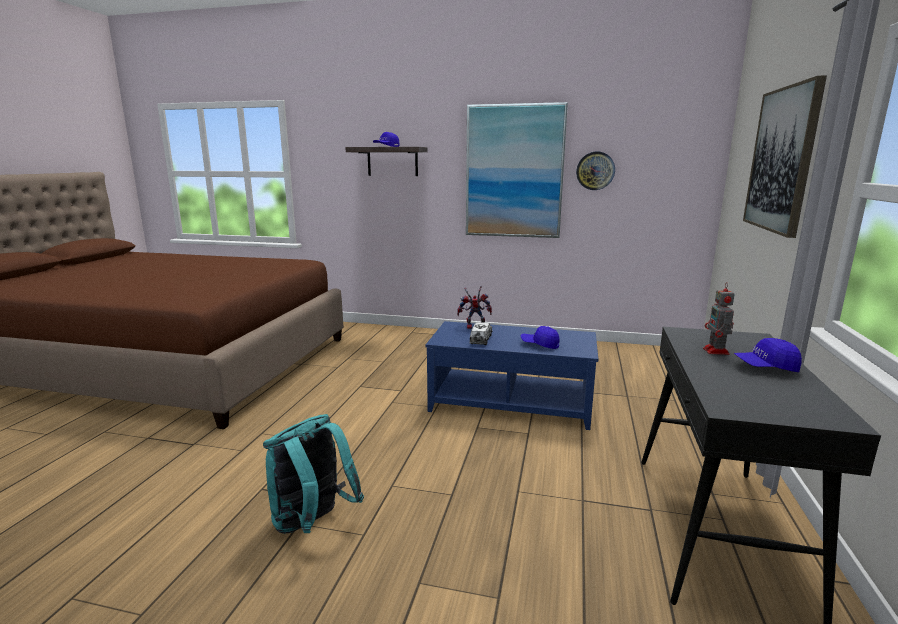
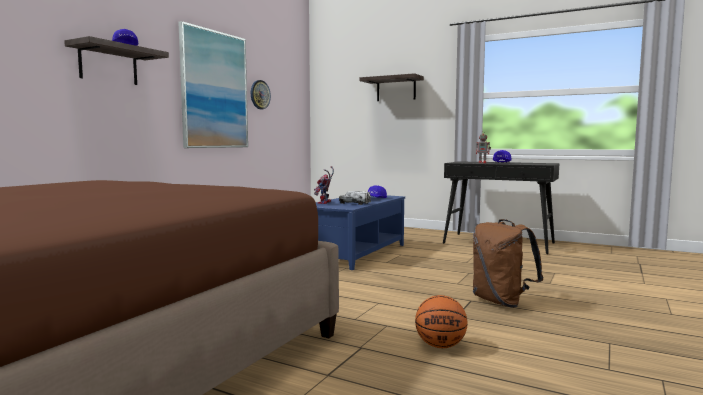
camera: 75 degrees left, 10 degrees down
(181, 482) = (440, 346): none -> basketball
(312, 523) = (502, 302): turquoise backpack -> brown backpack
(782, 159) = (396, 89): picture -> shelf

